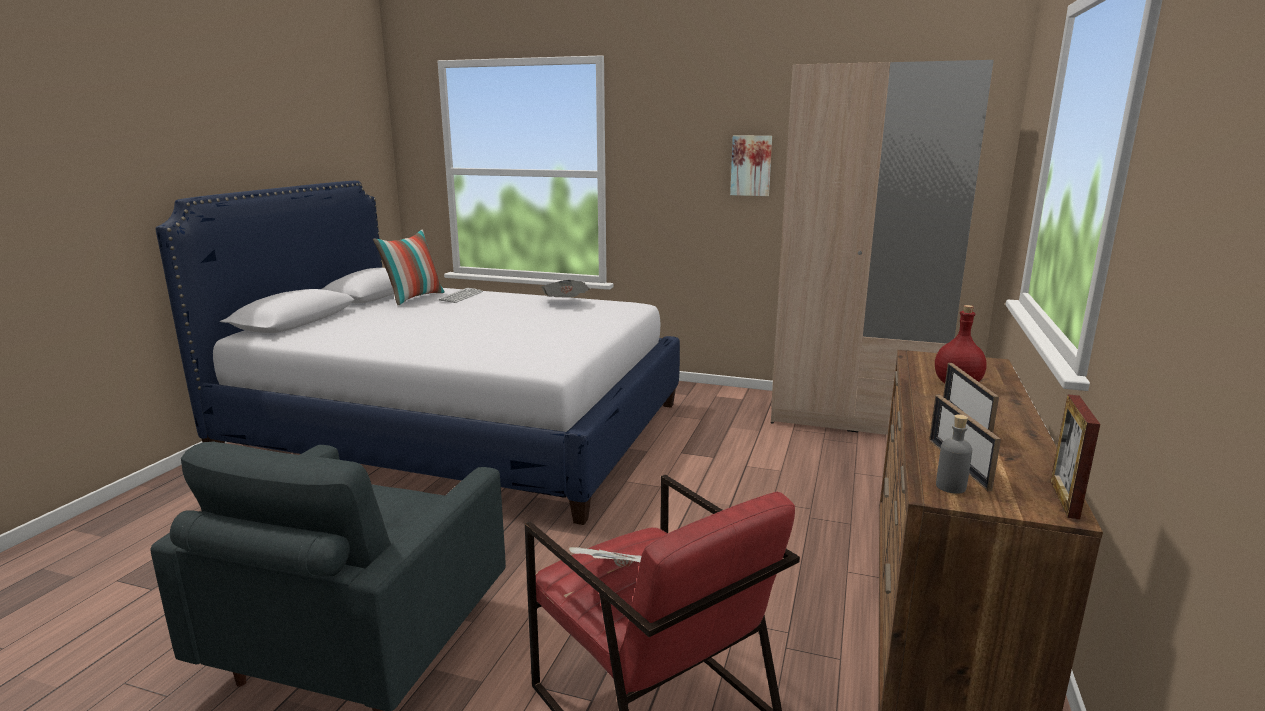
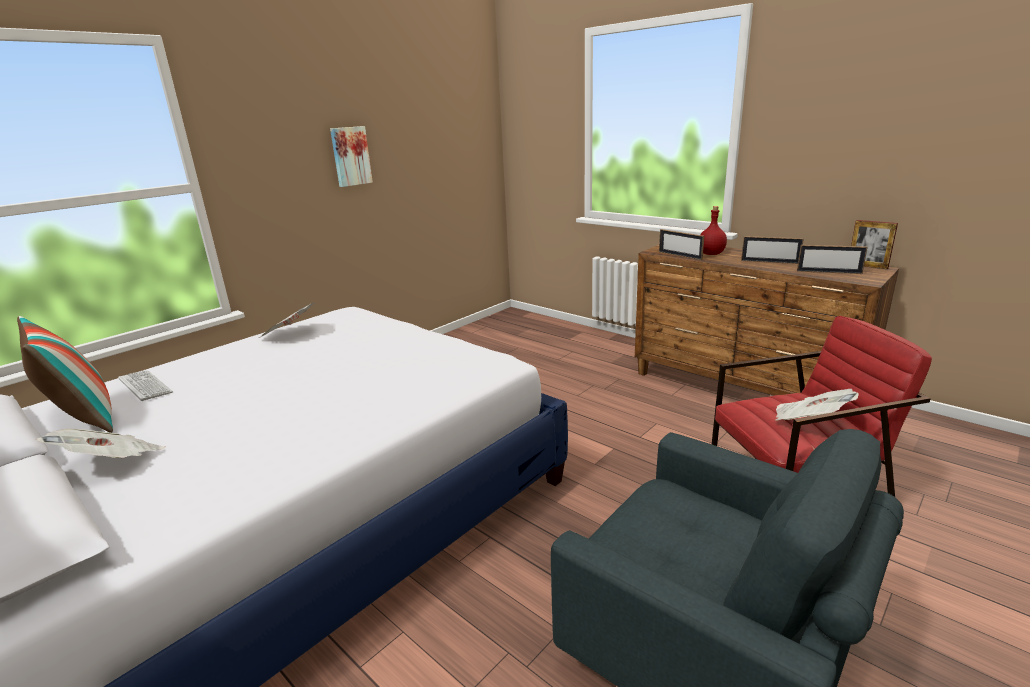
camera: 65 degrees left, 5 degrees up
(366, 315) = (113, 463): none -> newspaper
(854, 416) = (479, 337): beige wardrobe -> none
(915, 369) = (680, 255): none -> picture frame
(950, 487) = (858, 278): grey bottle -> none

